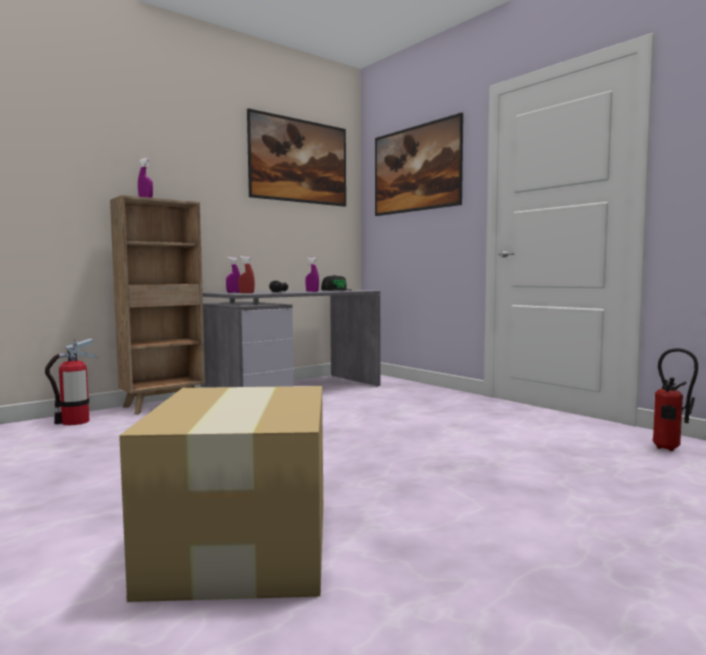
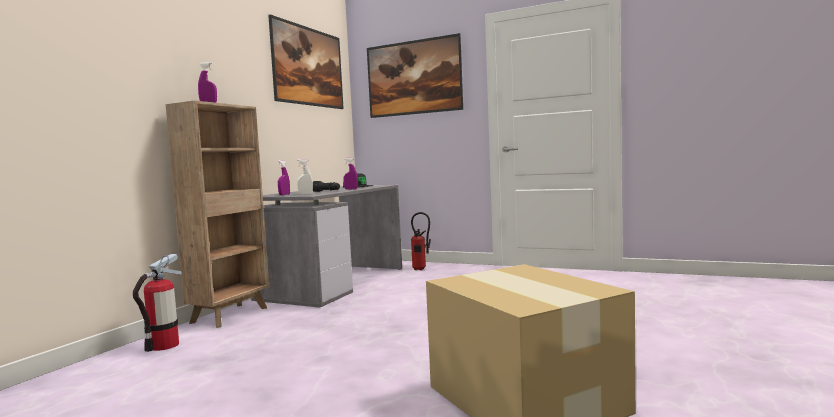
camera: 25 degrees left, 0 degrees up
(246, 293) = (305, 194): red spray bottle -> white spray bottle
(670, 449) = (663, 282): fire extinguisher -> fire extinguisher (421, 269)

